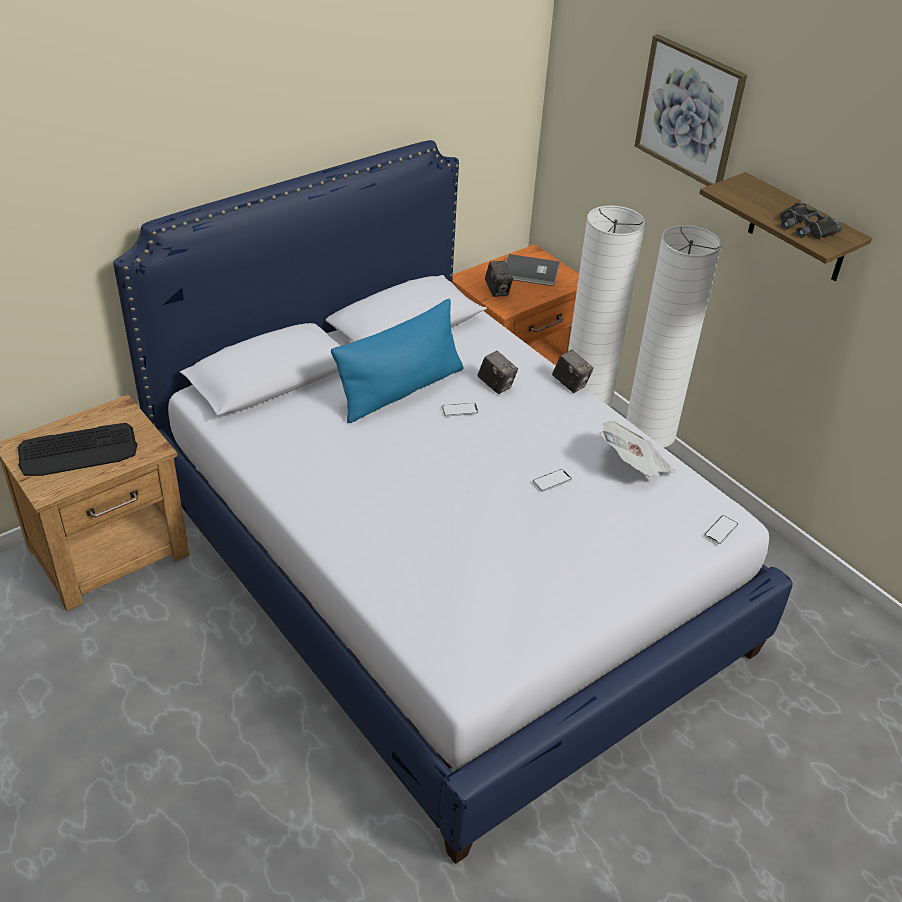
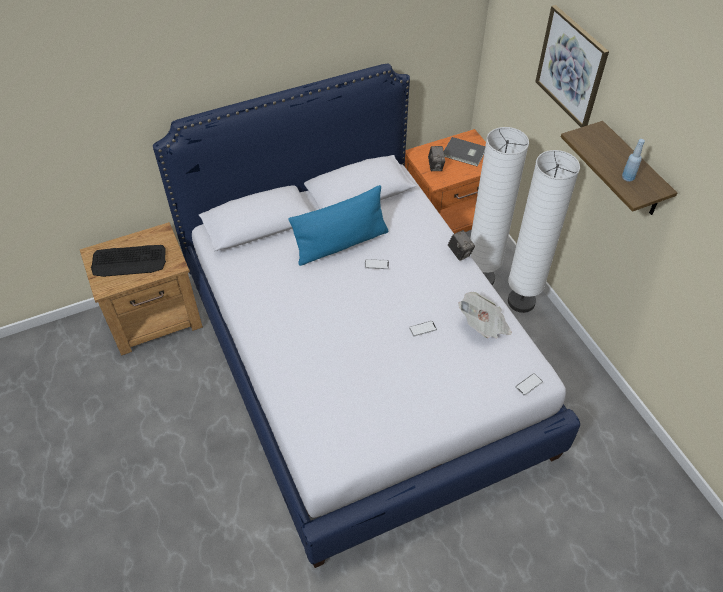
camera: 15 degrees right, 10 degrees up
(496, 385) = (407, 248): camera -> none
(805, 227) = (628, 178): black binoculars -> blue bottle

